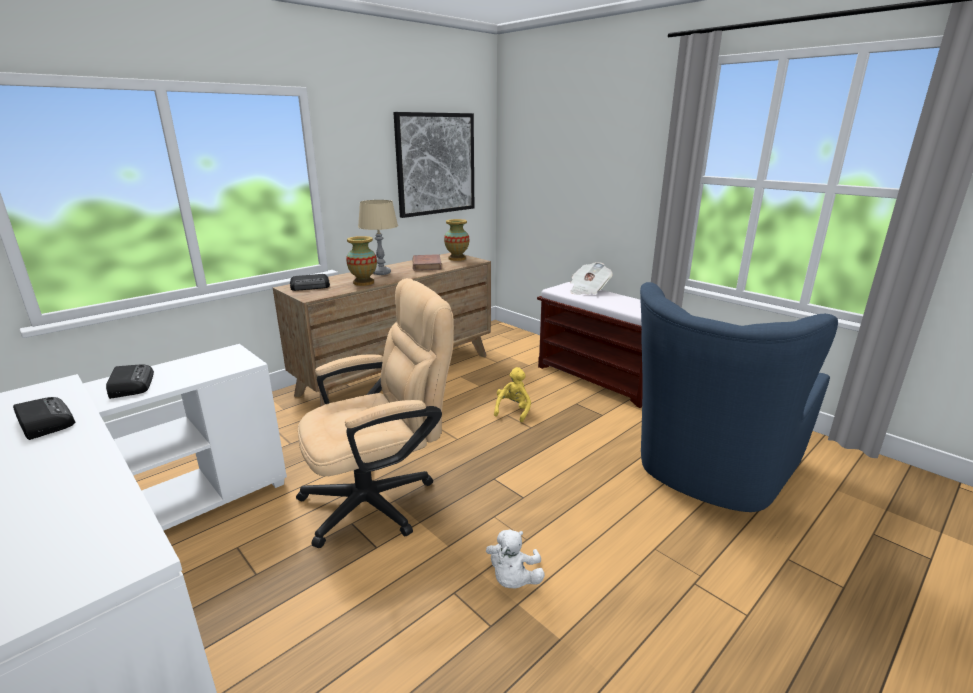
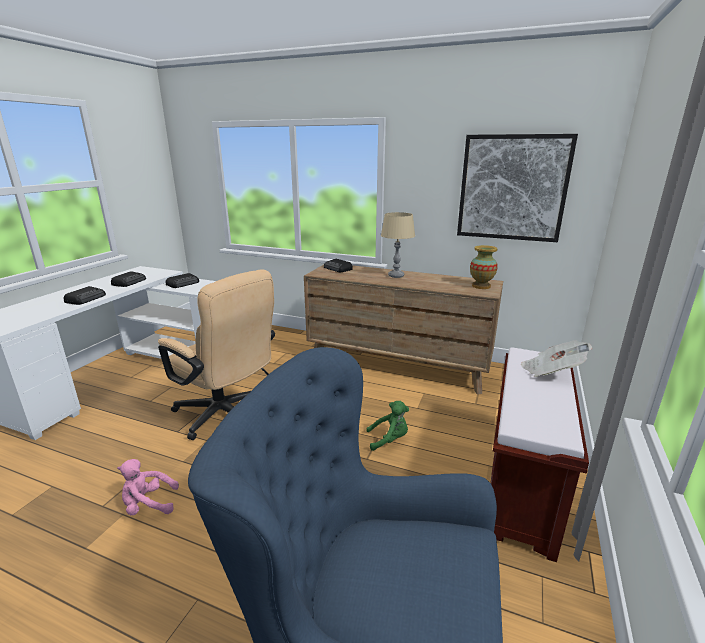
camera: 65 degrees right, 0 degrees up
(77, 466) = (86, 299): none -> radio
(363, 283) = (364, 277): vase -> none
(427, 265) = (441, 282): brown book -> none
(513, 410) = (389, 439): yellow plush toy -> green plush toy
(513, 579) = (148, 505): white plush toy -> pink plush toy

